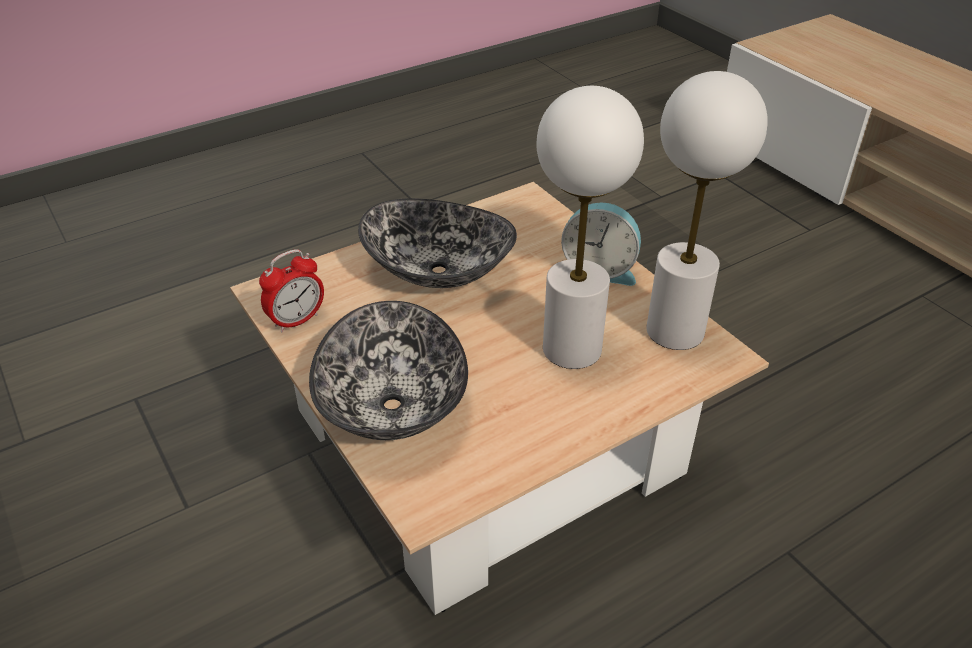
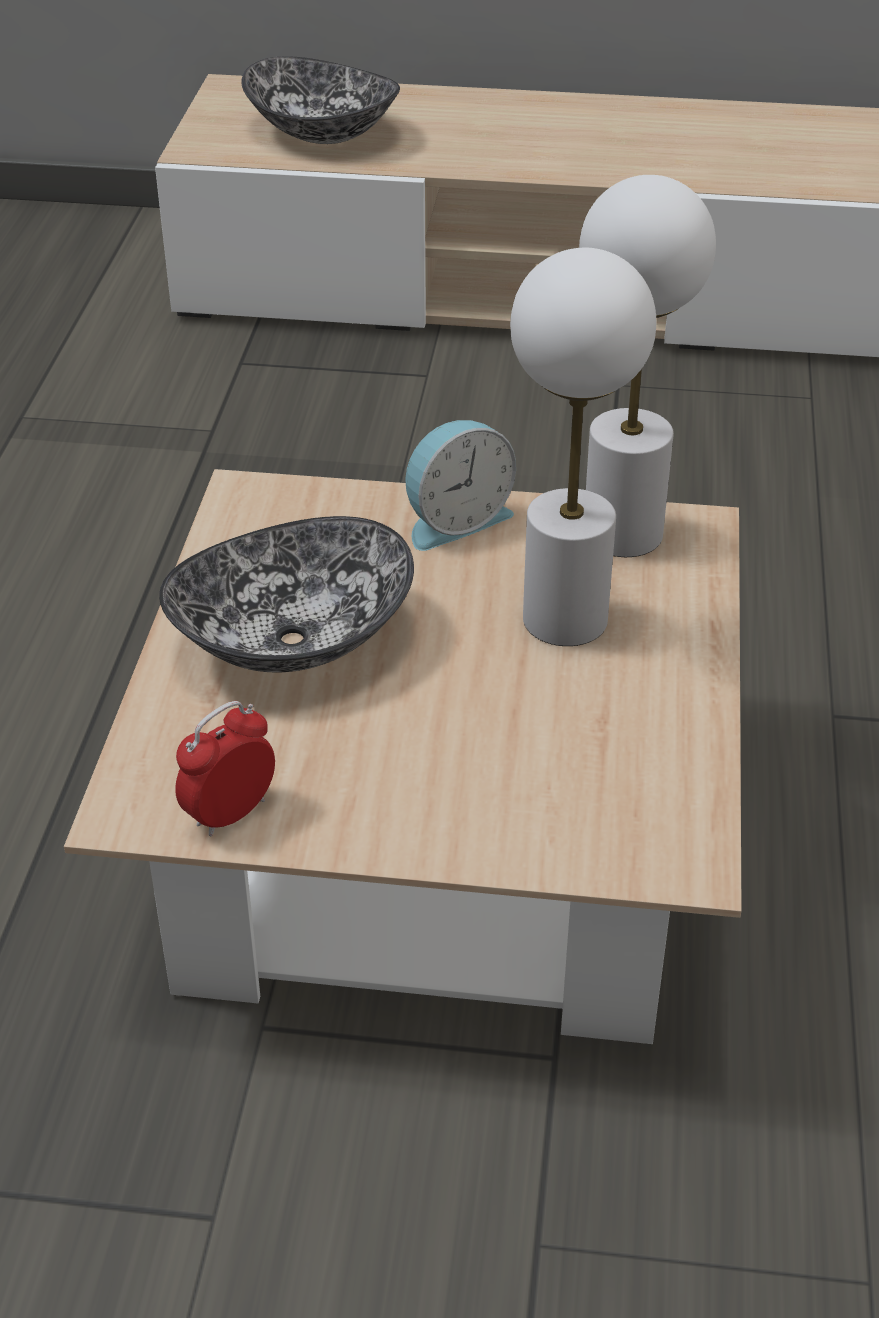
camera: 50 degrees left, 0 degrees up
(297, 320) = (230, 814): alarm clock -> alarm clock turned 135 degrees counterclockwise
(394, 406) = (500, 806): bowl -> bowl (323, 132)

